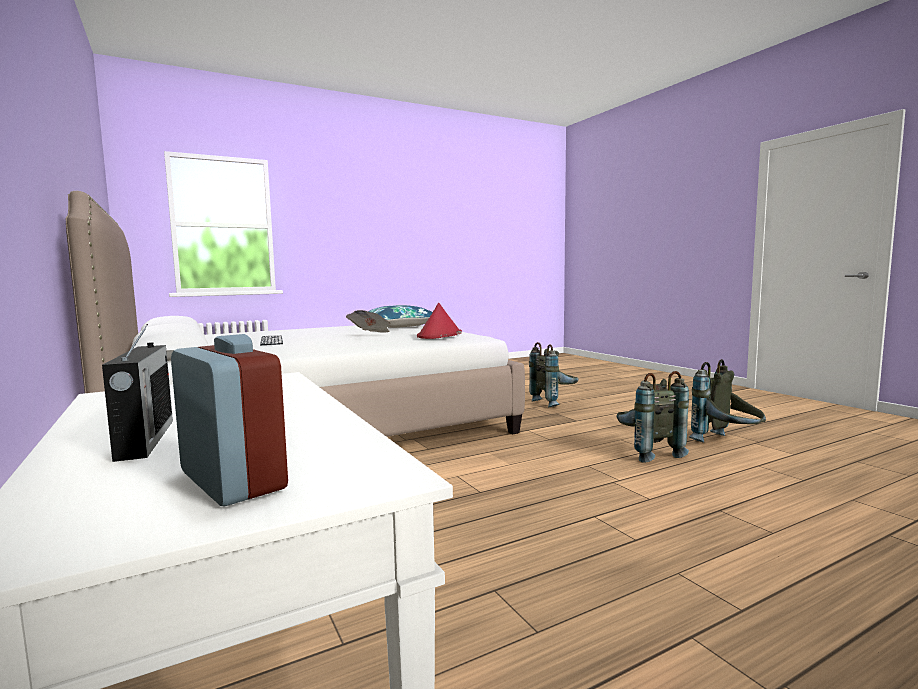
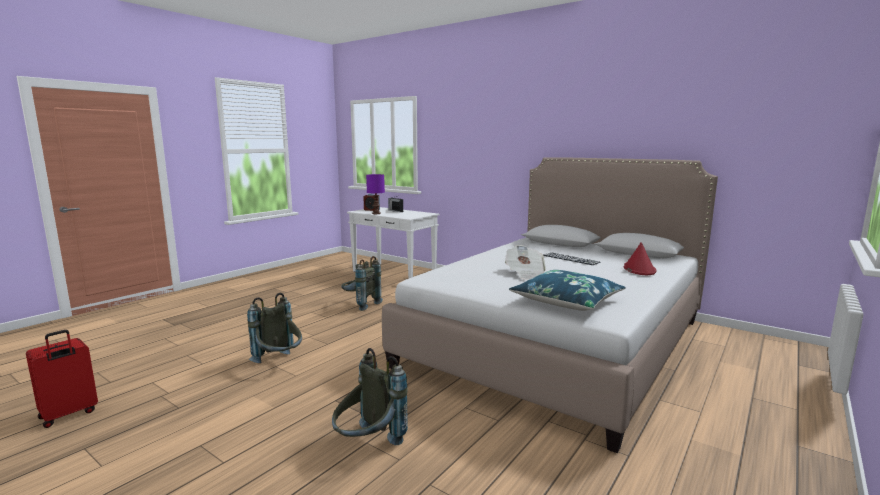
camera: 155 degrees right, 5 degrees up
(314, 421) = (376, 213): none -> purple table lamp
(439, 335) = (452, 271): red hat -> red hat (639, 269)
(727, 443) = (197, 387): grey backpack -> grey backpack (360, 304)
(834, 439) = (69, 415): none -> red suitcase

